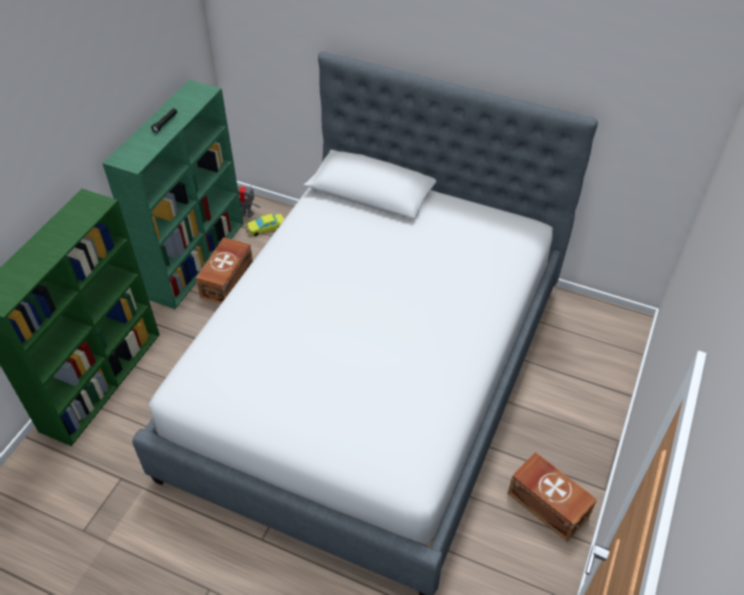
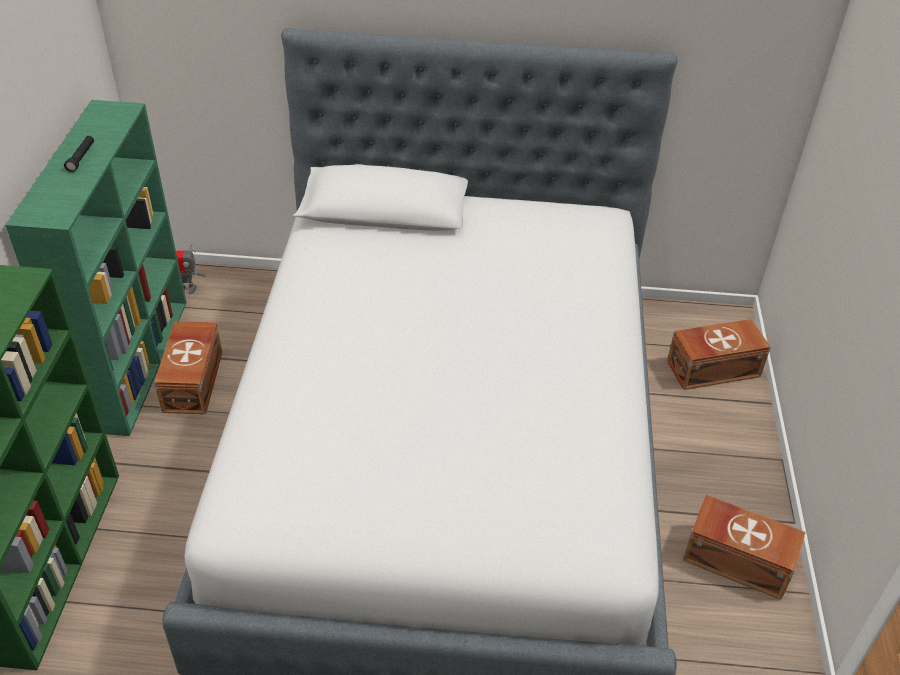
camera: 20 degrees left, 5 degrees down
(266, 227) = (221, 301): yellow toy car -> none
(597, 357) = (711, 368): none -> brown storage box

